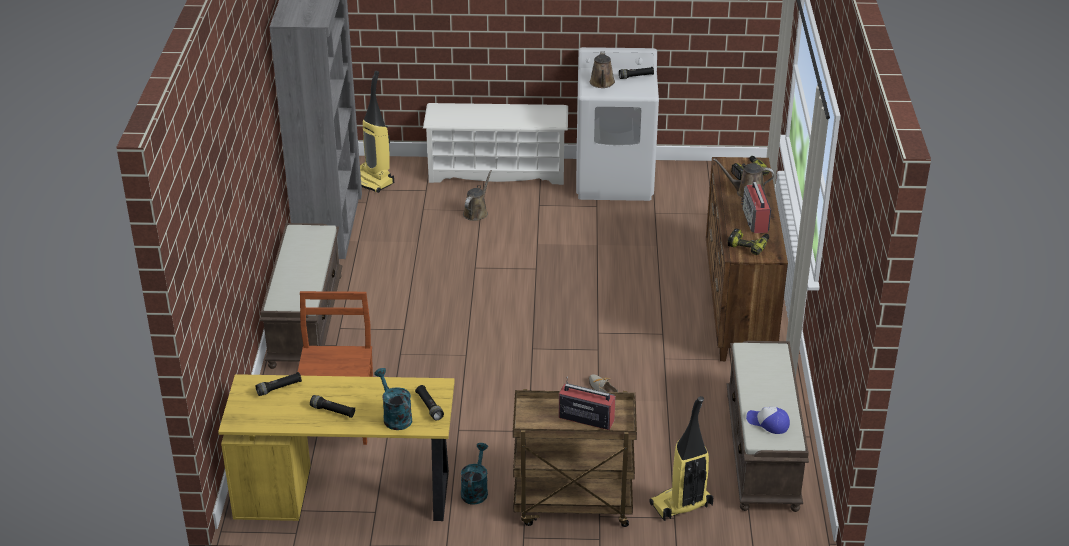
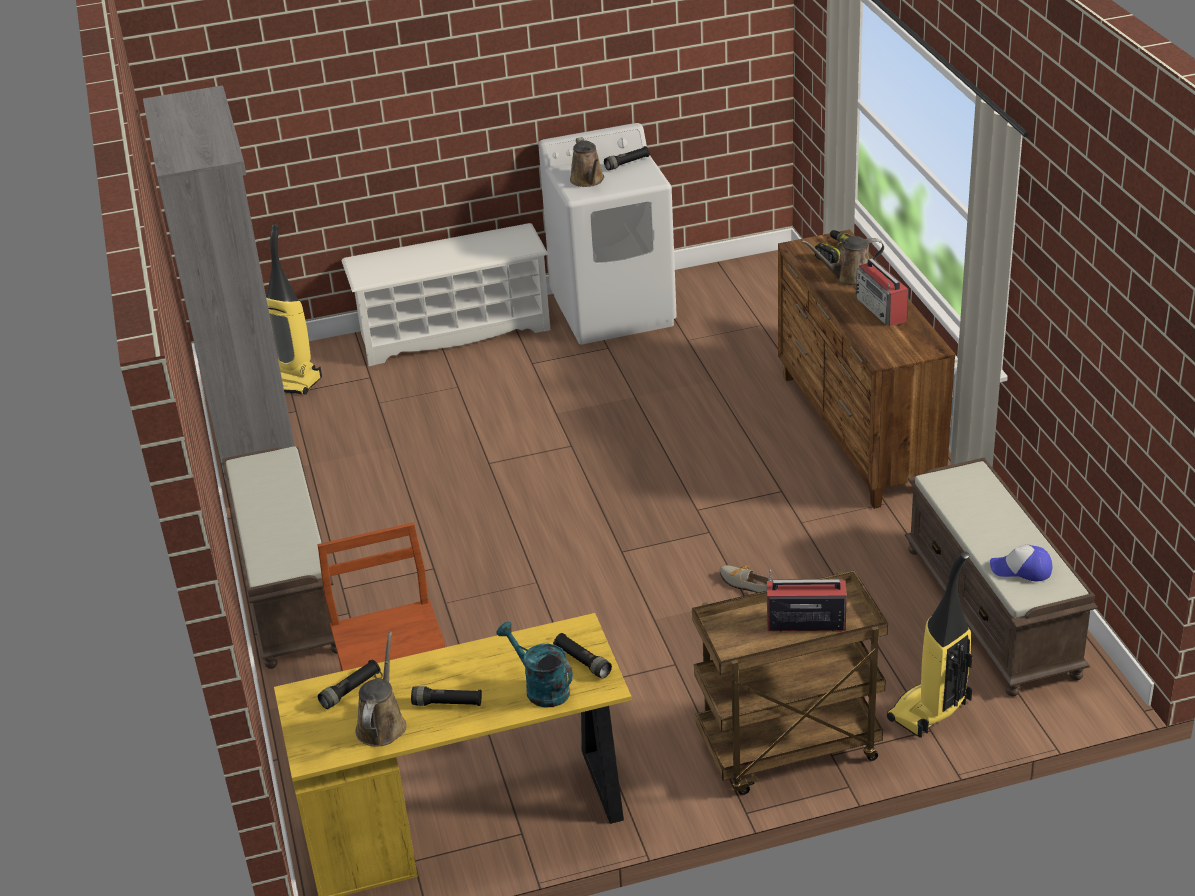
camera: 15 degrees left, 0 degrees up
(475, 490) = (645, 764): turquoise watering can -> none
(476, 212) = (453, 391): brown watering can -> brown watering can (382, 724)
(748, 245) = (892, 343): power drill -> none

